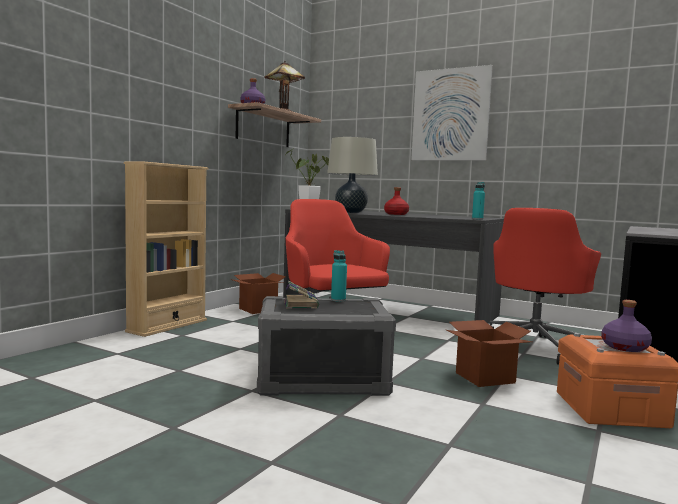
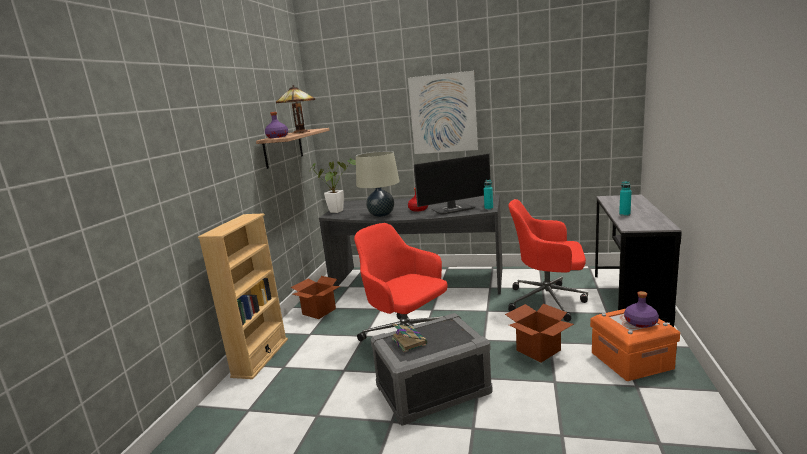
camera: 15 degrees left, 10 degrees up
(338, 300) = (429, 325): turquoise bottle -> turquoise bottle (624, 214)
(435, 216) = (453, 209): none -> monitor
(535, 346) = (548, 301): red office chair -> red office chair turned 90 degrees clockwise

